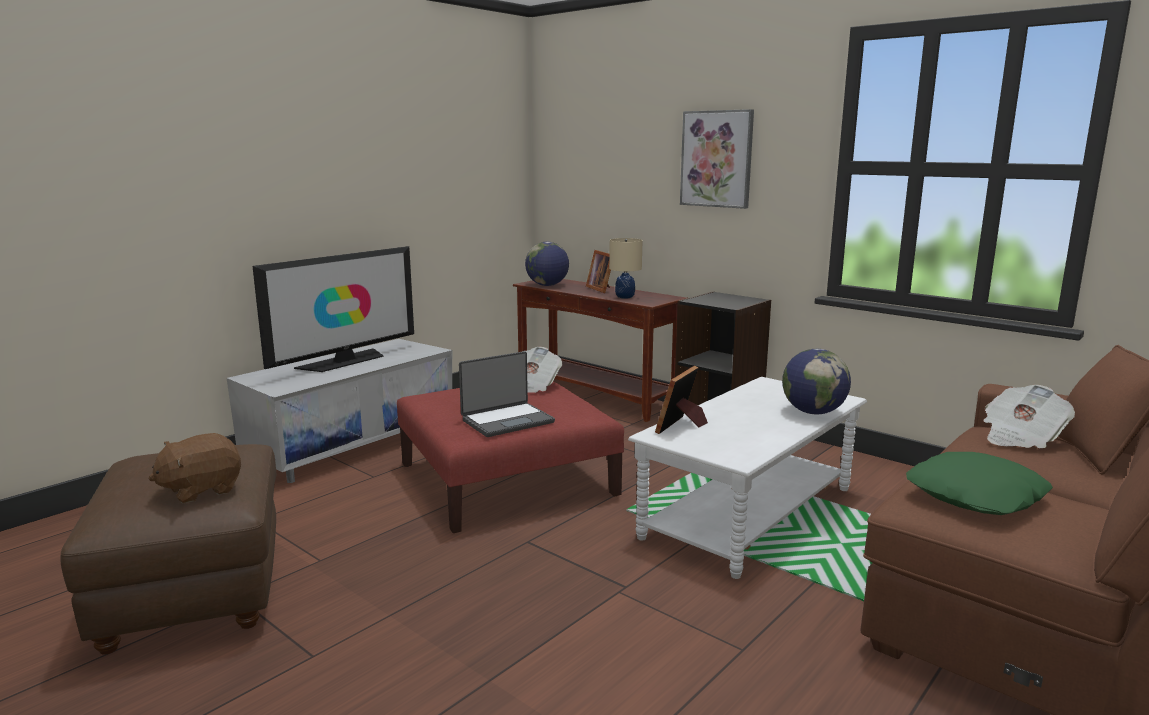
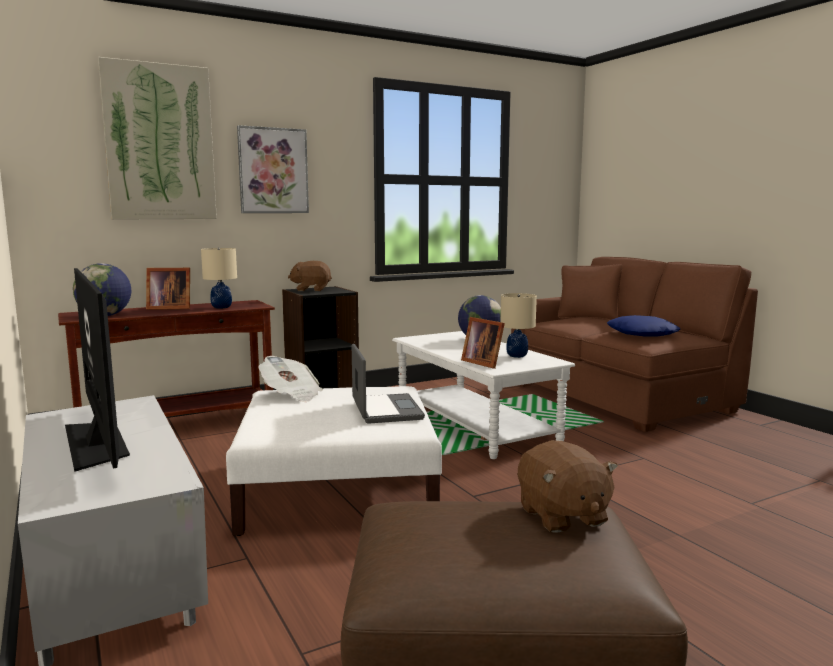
camera: 70 degrees left, 5 degrees down
(507, 479) = (336, 488): red ottoman -> white ottoman
(623, 134) = (160, 143): none -> picture
(723, 297) = (311, 290): none -> brown plush toy
(740, 438) = (516, 356): none -> beige table lamp
(976, 496) = (642, 334): green pillow -> blue pillow
(1020, 437) = (569, 318): newspaper -> none

